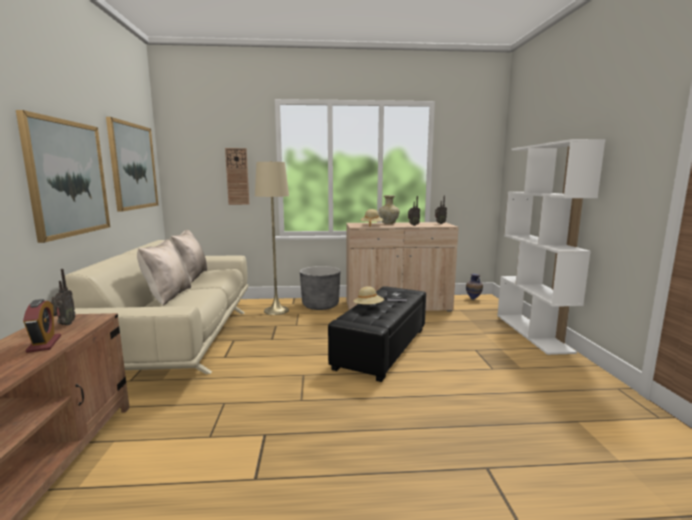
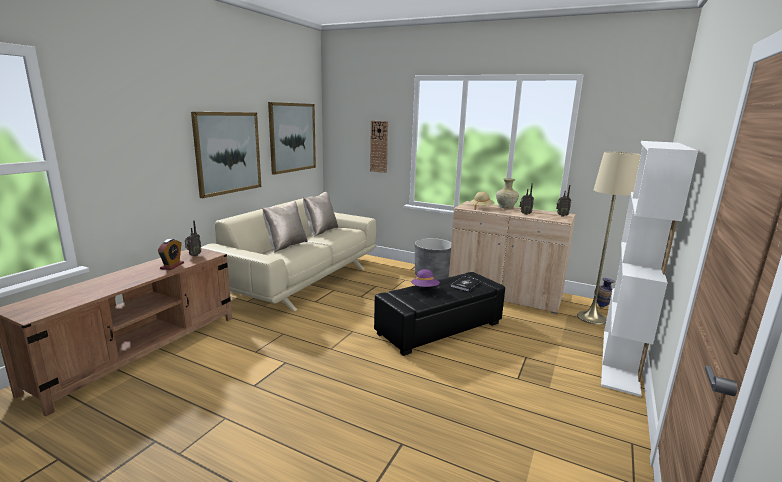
camera: 30 degrees right, 5 degrees up
(276, 310) = (390, 273): beige floor lamp -> beige floor lamp (591, 318)
(368, 307) = (425, 289): beige hat -> purple hat

